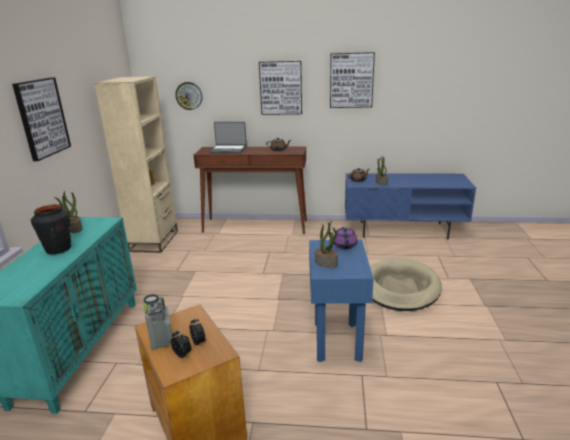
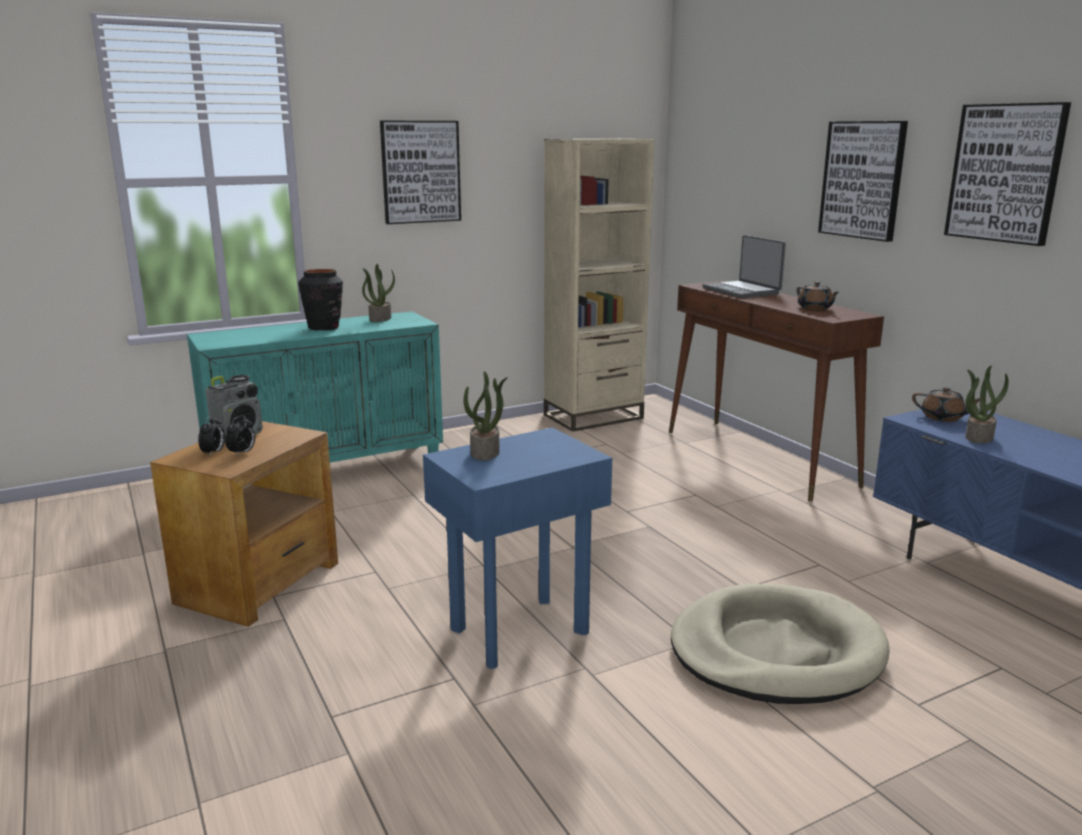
camera: 55 degrees right, 5 degrees down
(189, 95) = (725, 182): wall clock -> none
(344, 246) = (565, 451): purple teapot -> none

